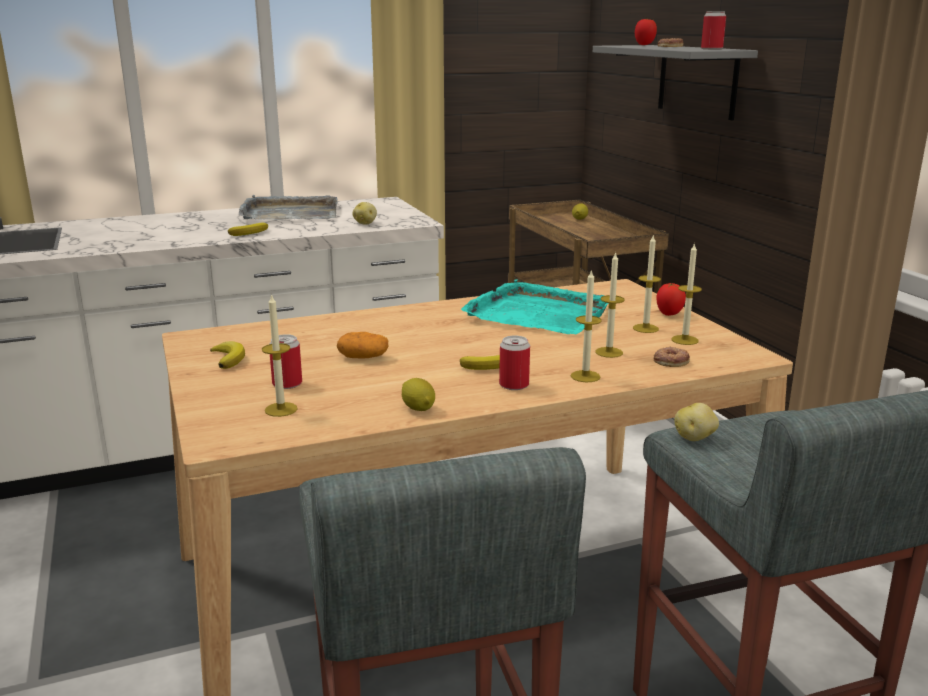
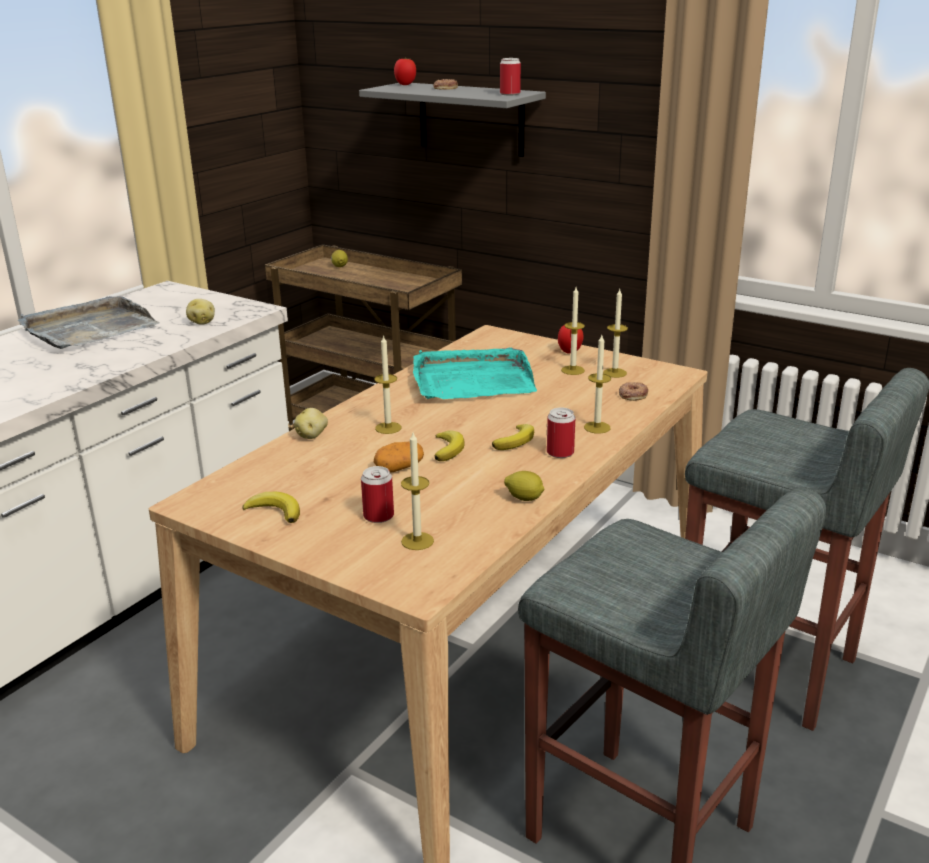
camera: 35 degrees left, 5 degrees up
(251, 232) = (94, 364): banana -> banana (448, 449)
(609, 352) = (580, 400): candle -> candle (388, 428)
(695, 438) = (727, 453): potato -> potato (312, 436)

